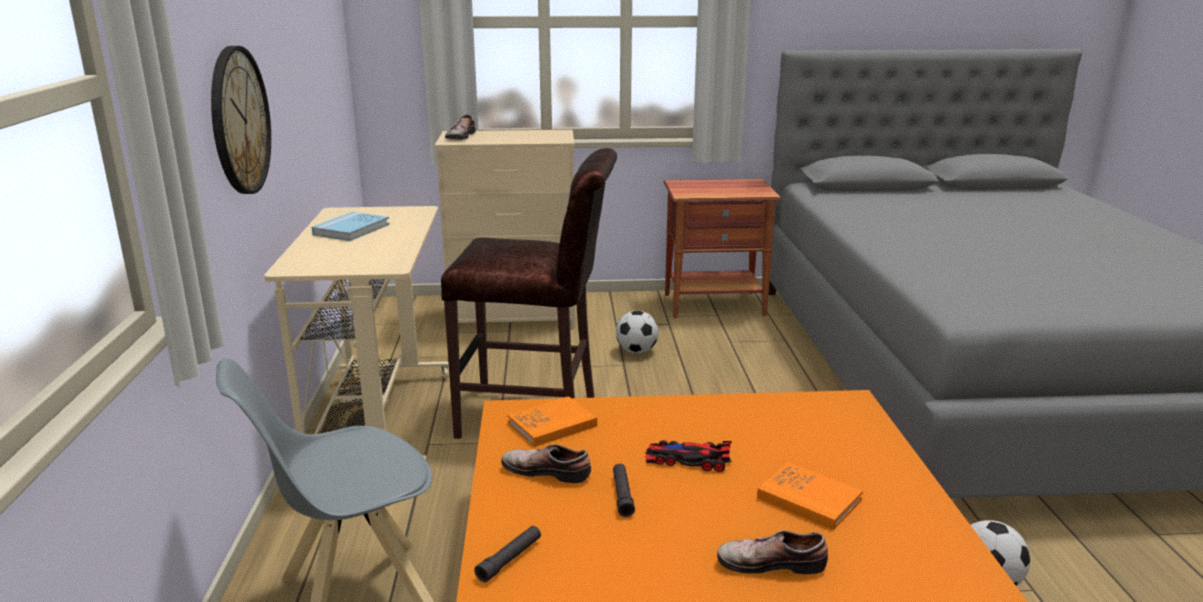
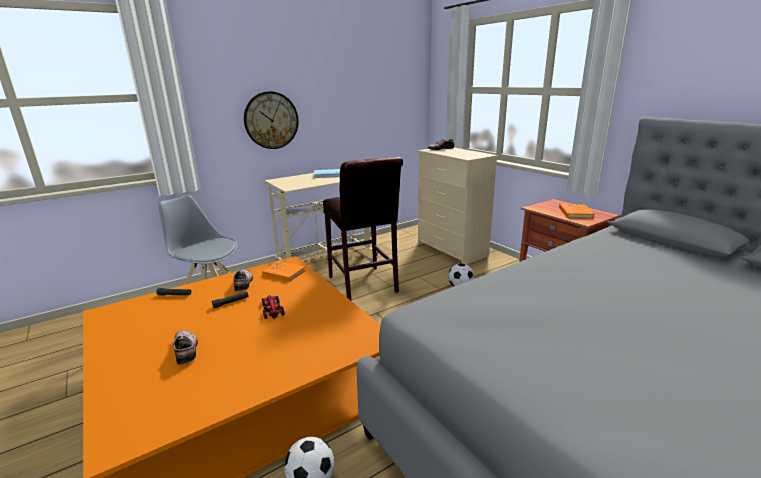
camera: 60 degrees right, 0 degrees up
(809, 499) = (250, 348): orange book -> orange book (575, 212)

